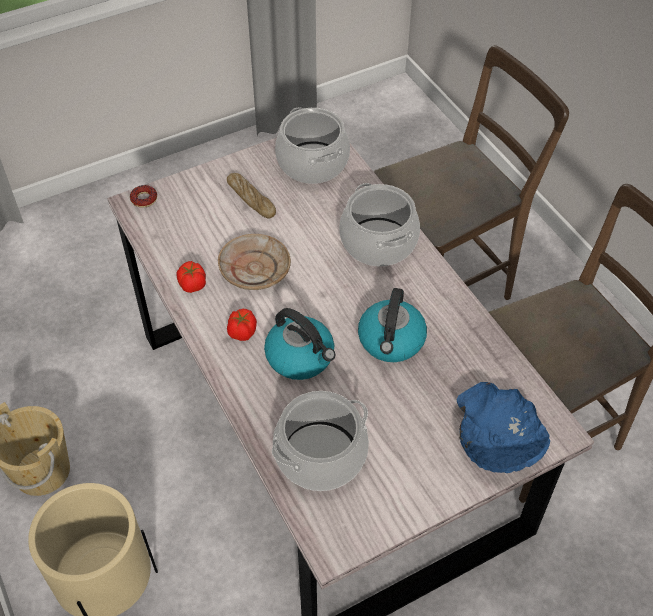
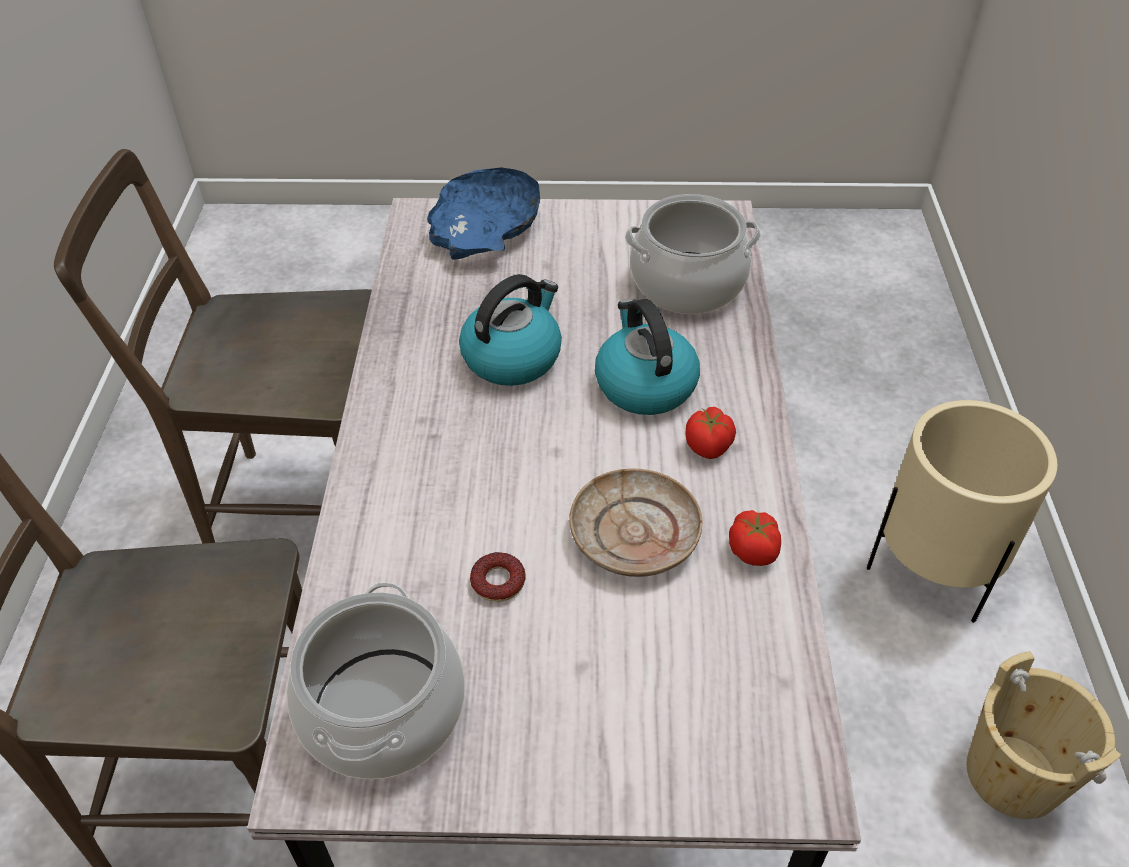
camera: 150 degrees left, 5 degrees down
(144, 199) = (777, 791): donut -> donut (498, 582)
(251, 199) = (559, 679): bread -> none
(379, 242) = (407, 492): cooking pot -> none

